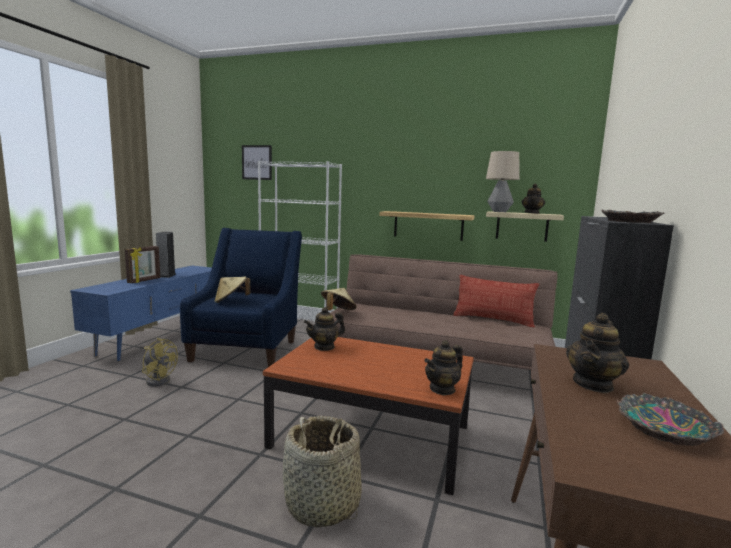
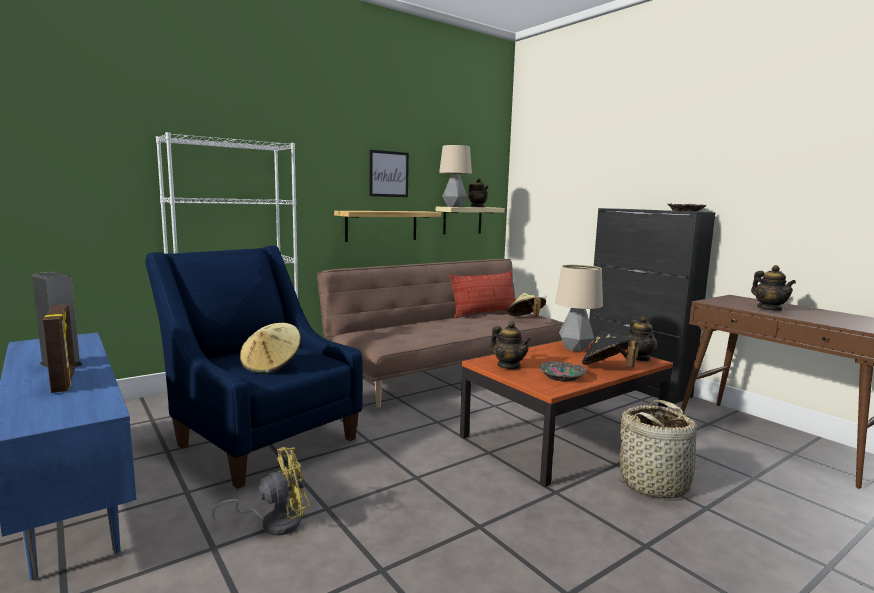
camera: 55 degrees left, 0 degrees up
(257, 162) = (103, 131): picture -> picture (388, 174)
(324, 347) = (509, 366): teapot -> teapot turned 45 degrees counterclockwise
(338, 312) = (379, 343): beige hat -> beige hat (526, 318)
(376, 380) = (608, 369): none -> black hat
(421, 360) = (575, 349): none -> table lamp
(663, 428) = (828, 314): bowl -> bowl (561, 376)

